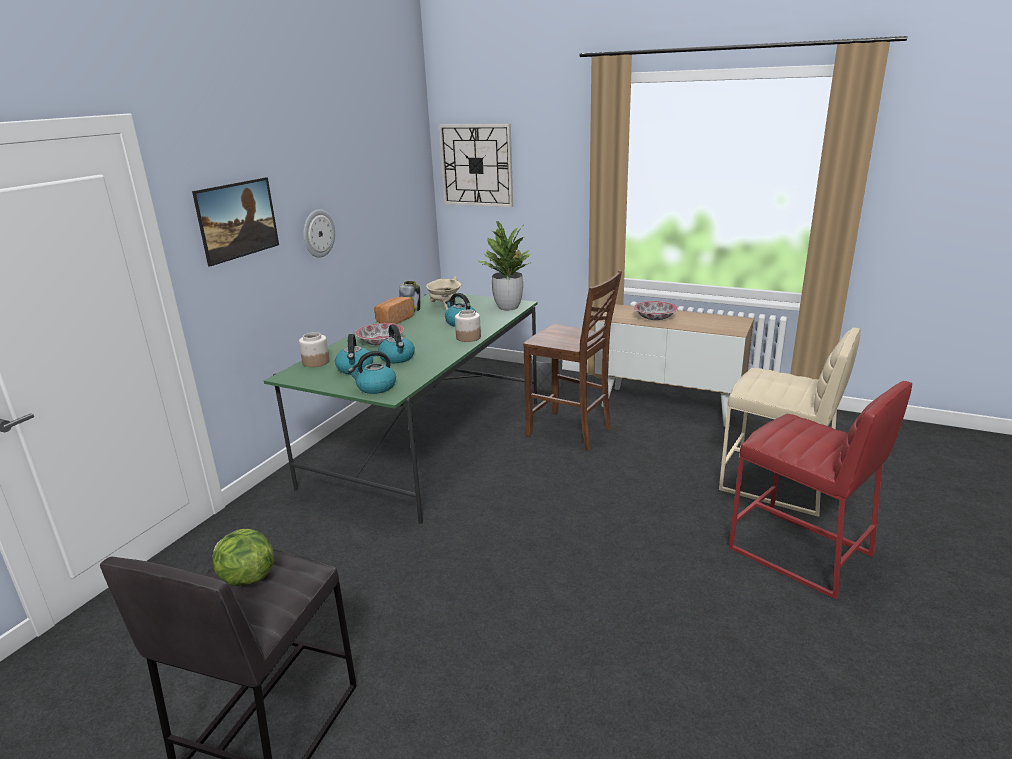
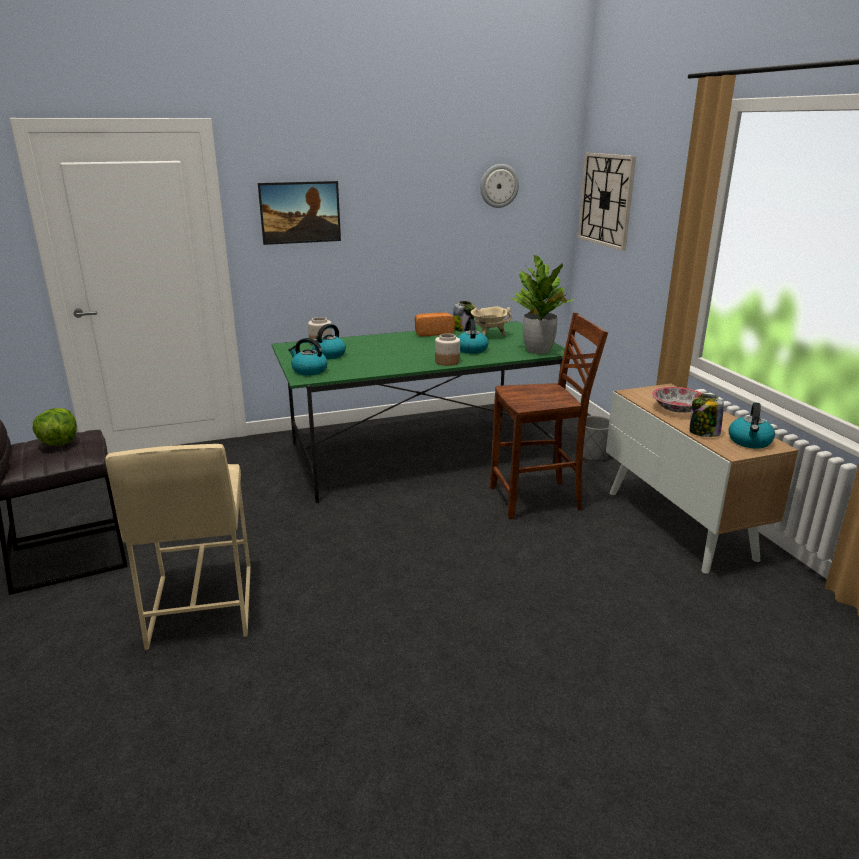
camera: 45 degrees right, 0 degrees up
(318, 233) = (392, 239): wall clock -> wall clock (499, 186)
(381, 342) = (386, 345): bowl -> none
(397, 358) = (368, 358): kettle -> kettle (750, 442)
(571, 432) = (538, 499): brown chair -> brown chair turned 90 degrees counterclockwise
(699, 327) = (703, 433): none -> jar
(776, 485) = (642, 647): beige stool -> beige stool (200, 606)
(800, 552) = (536, 710): red stool -> none

